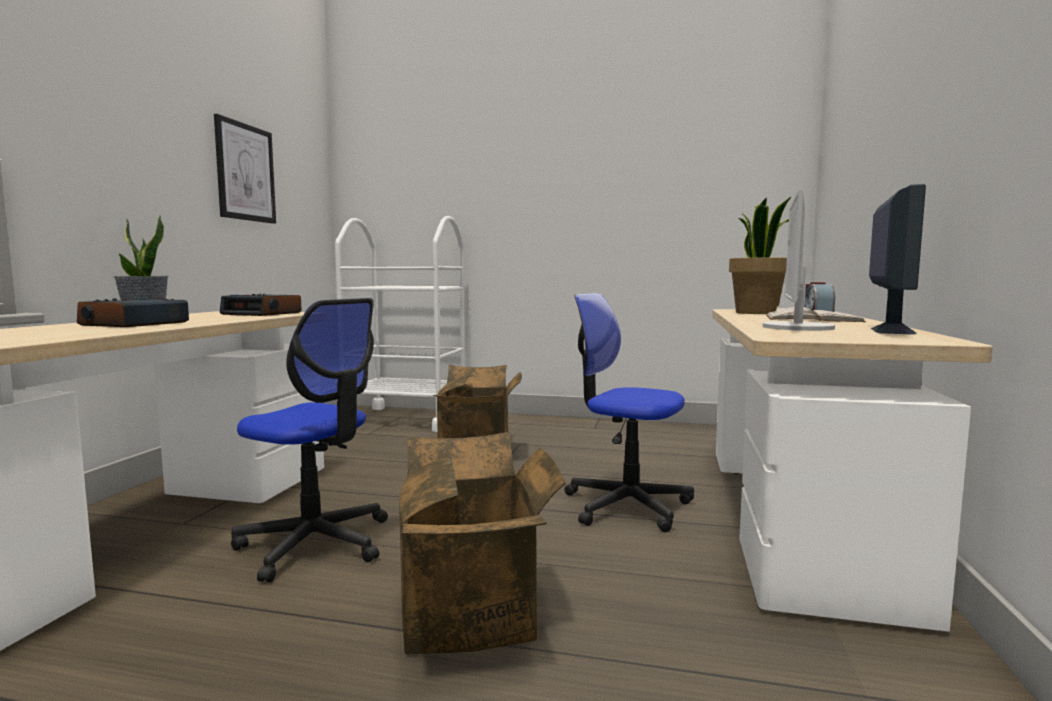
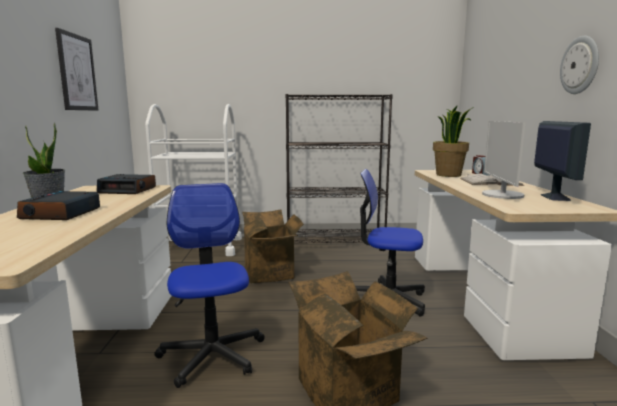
camera: 15 degrees left, 5 degrees up
(315, 543) = (212, 355): office chair -> office chair turned 120 degrees counterclockwise
(603, 426) = (335, 242): none -> black bookcase
(945, 100) = (580, 65): none -> wall clock

